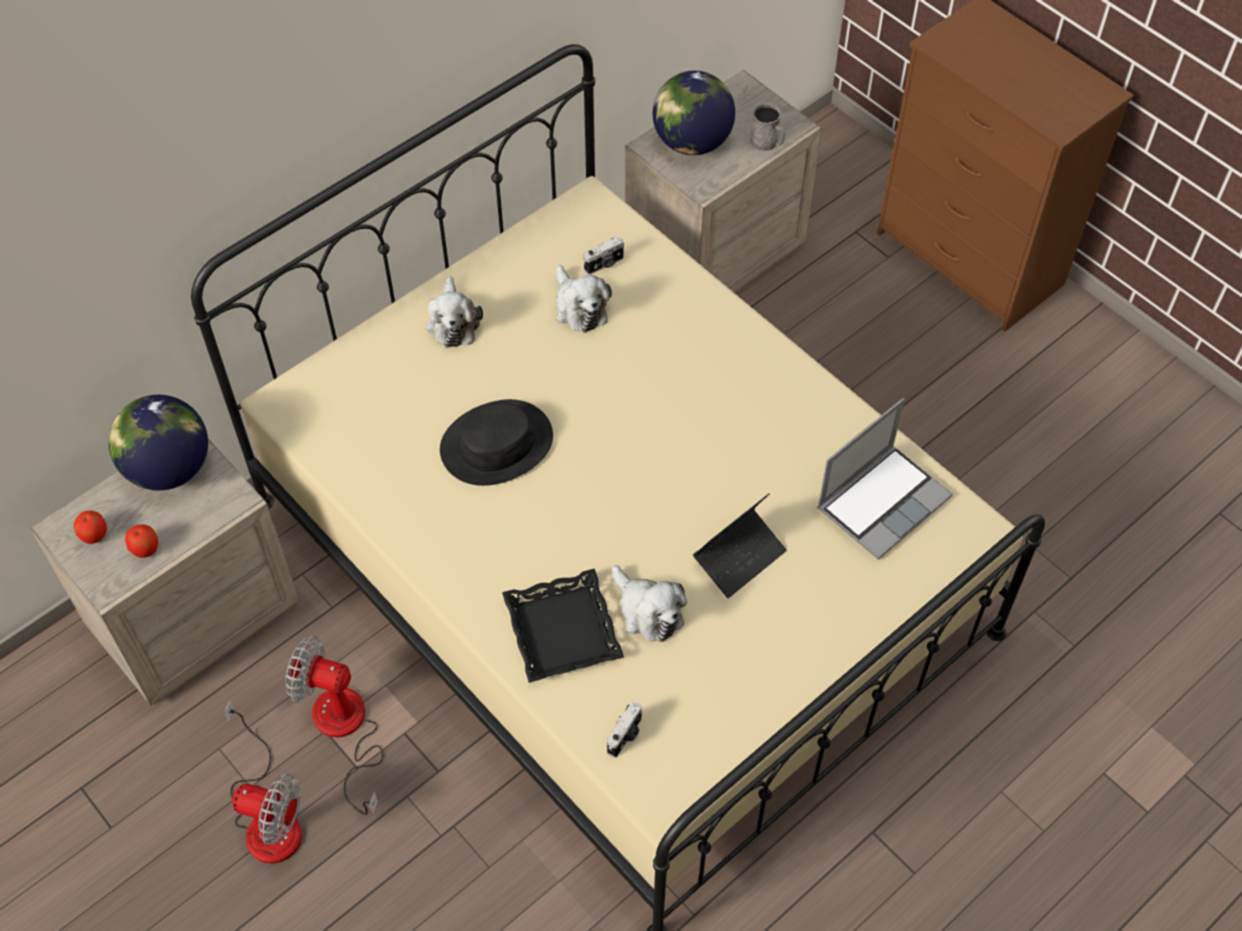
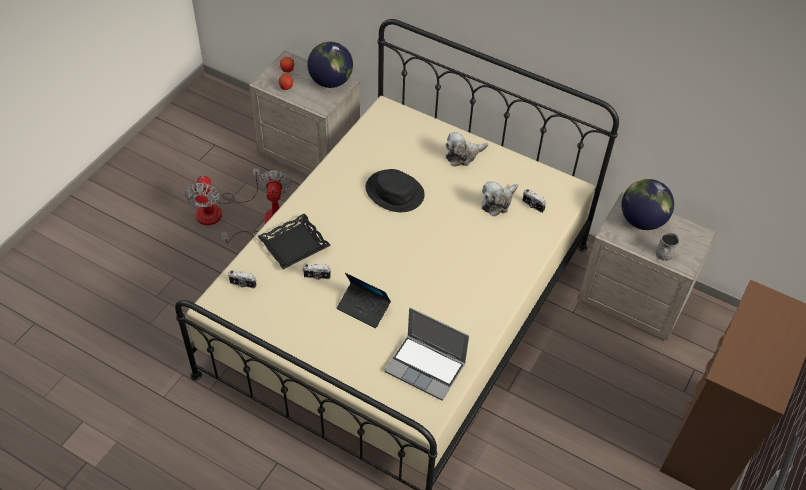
camera: 70 degrees right, 5 degrees down
(648, 611) = (317, 276): plush toy -> camera

